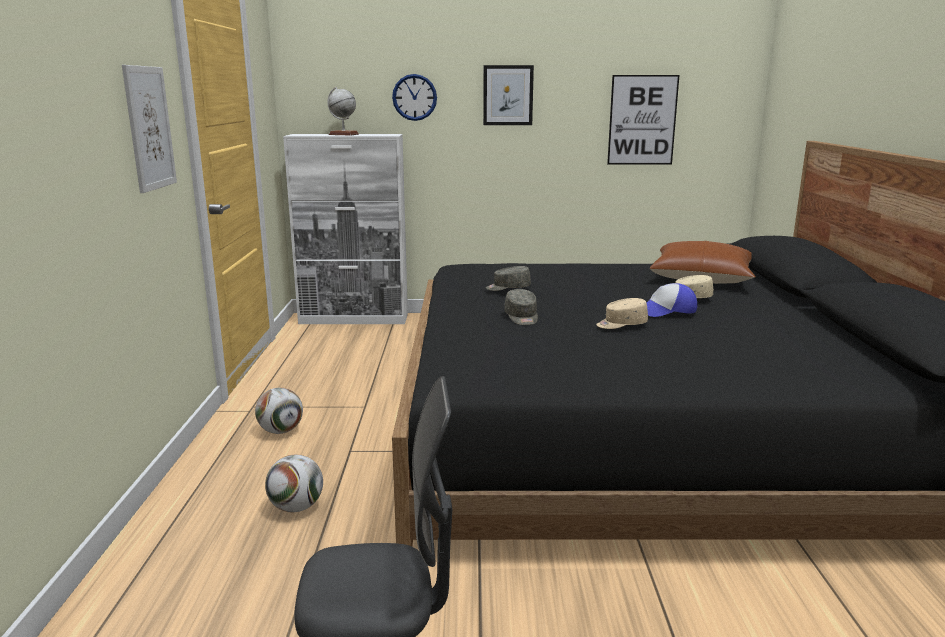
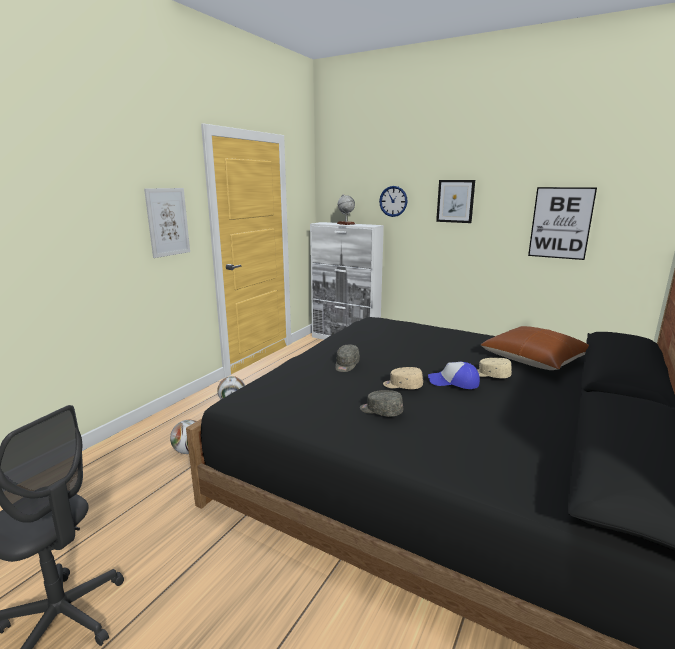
camera: 30 degrees right, 0 degrees up
(508, 288) = (369, 341): grey cap -> grey cap (380, 411)

